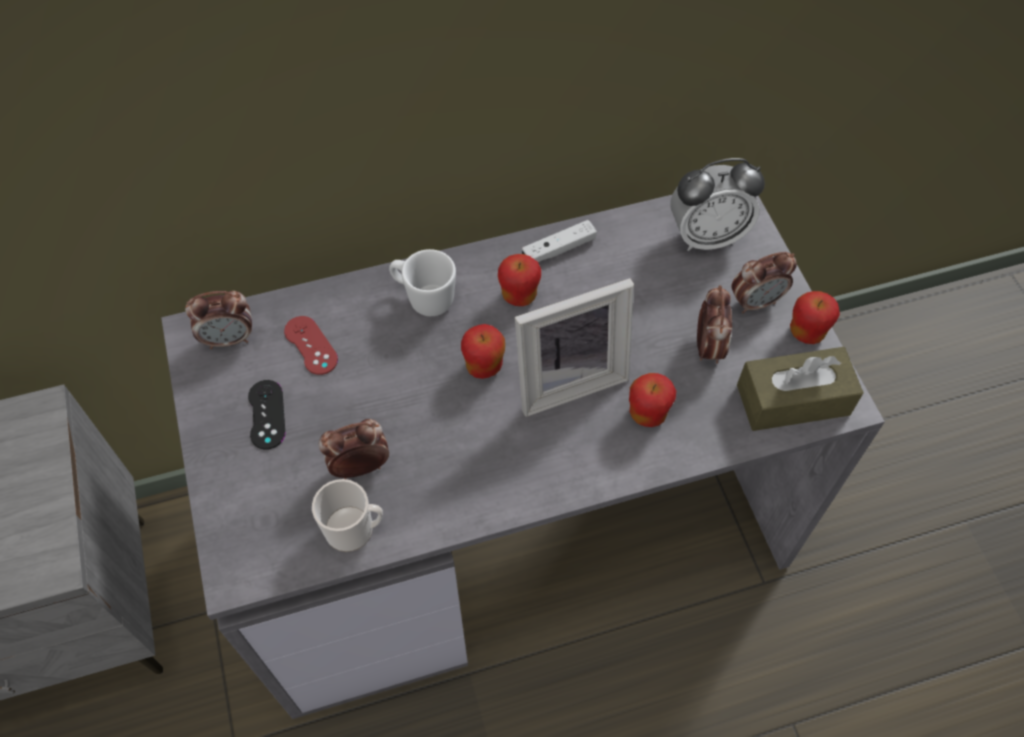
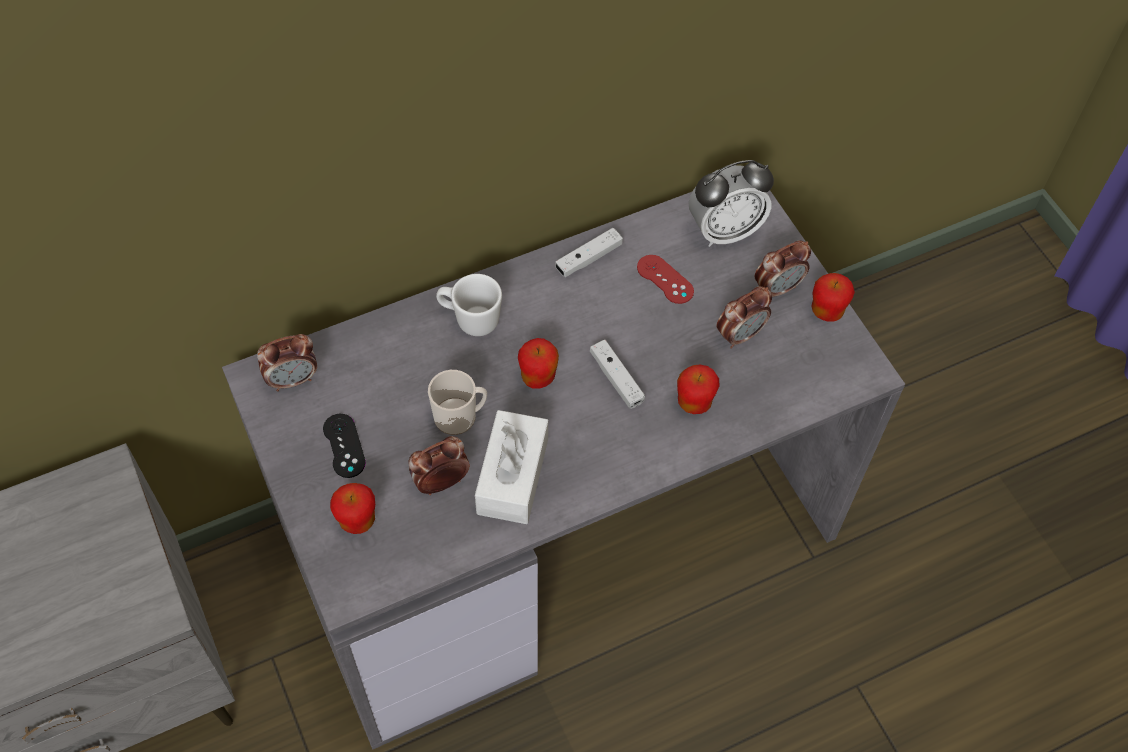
camera: 10 degrees left, 0 degrees up
(311, 345) = (372, 376): red game controller -> red game controller (665, 279)
(355, 529) = (447, 538): mug -> mug (460, 416)
(437, 470) = (512, 476): none -> white tissue box
(519, 296) = (559, 307): apple -> apple (357, 521)
(567, 378) = (616, 379): picture frame -> white game controller
(708, 347) = (740, 335): alarm clock -> alarm clock turned 60 degrees clockwise
(793, 400) = (822, 374): brown tissue box -> none

